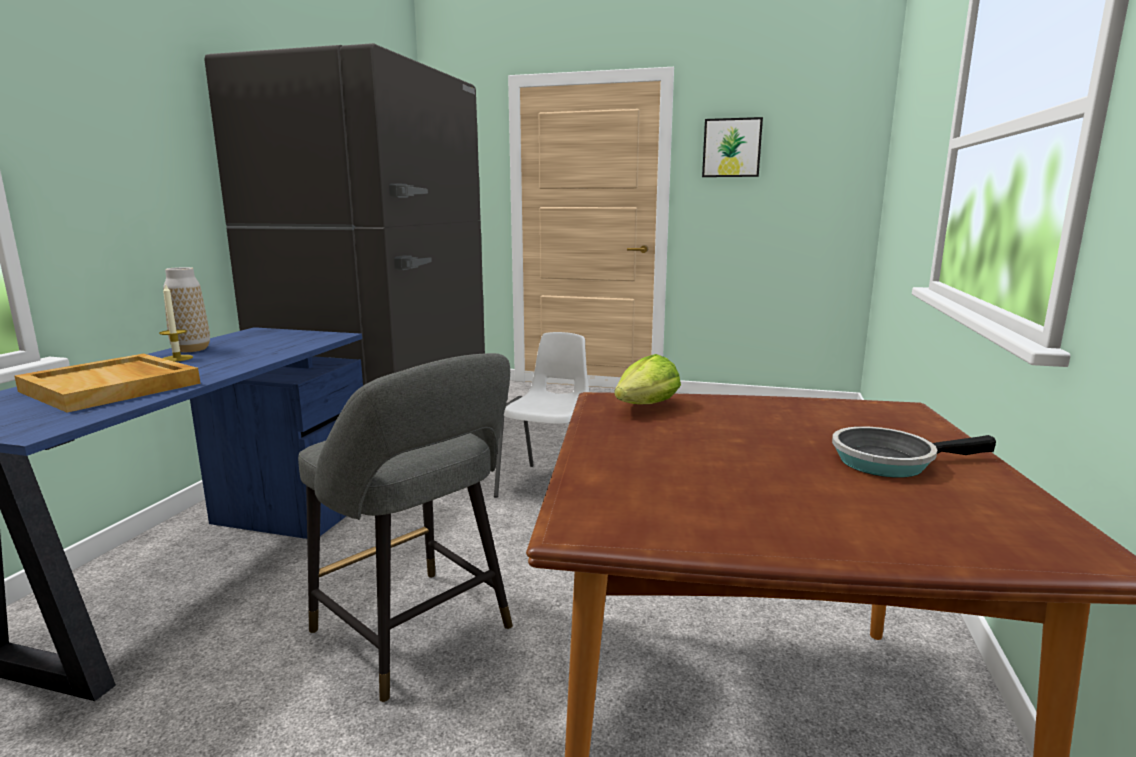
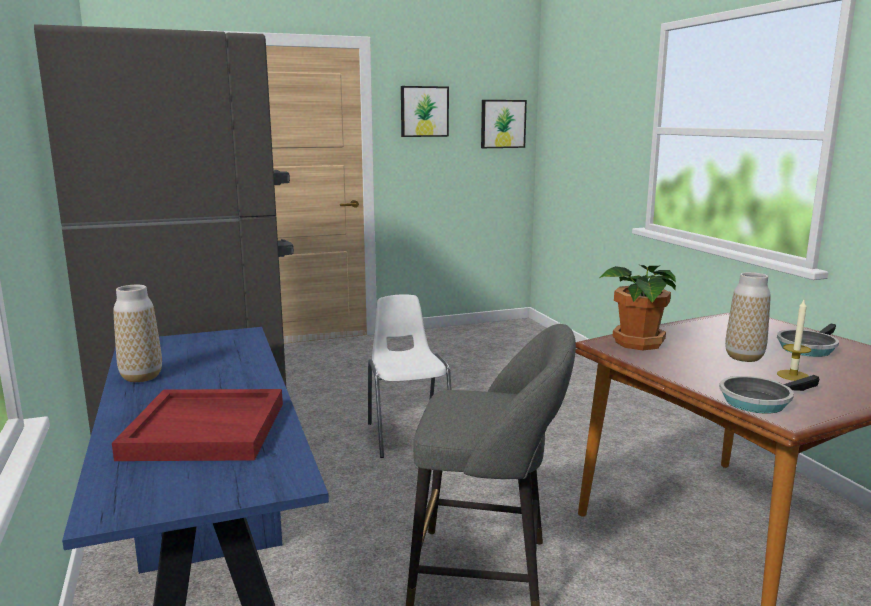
camera: 35 degrees left, 0 degrees up
(113, 387) = (207, 429): beige tray -> red tray
(177, 358) = (162, 389): candle -> candle (793, 375)
(607, 497) = (759, 401): none -> frying pan
(646, 406) = (637, 343): lettuce -> potted plant
(745, 449) = (744, 357): none -> vase
(835, 161) = (502, 124): none -> picture

